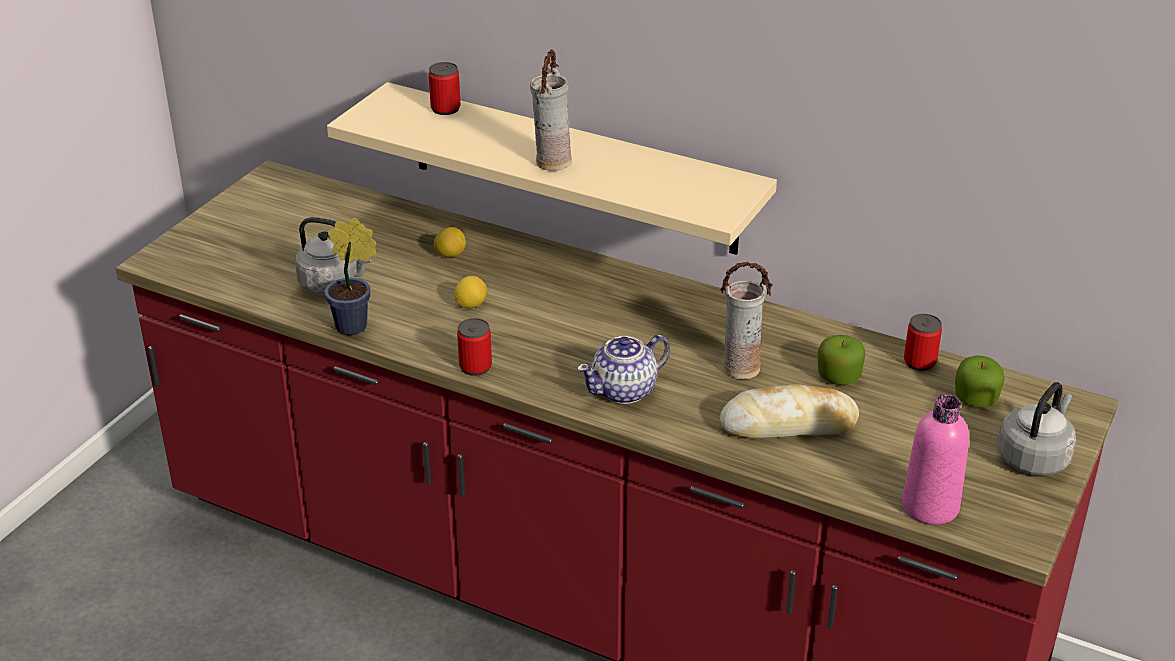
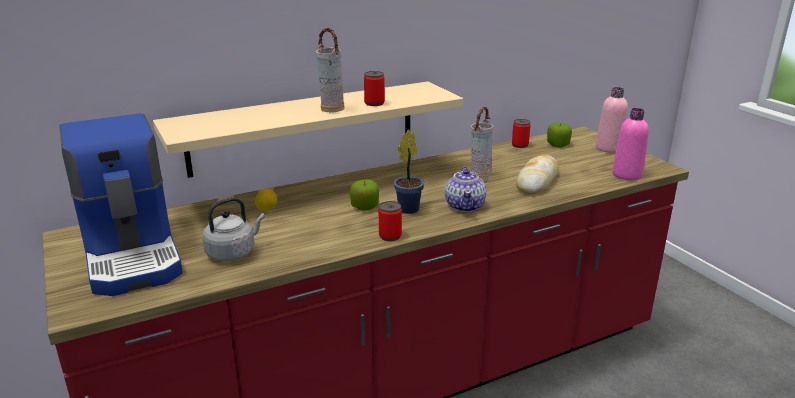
camera: 55 degrees left, 10 degrees down
(274, 231) = (133, 254): none -> coffee machine
(355, 327) = (293, 259): potted plant -> potted plant (410, 208)
(445, 109) = (220, 115): can -> can (374, 103)
(471, 305) = (327, 219): lemon -> none
(838, 376) = (512, 161): apple -> apple (364, 206)
(1034, 457) = (609, 148): grey kettle -> pink bottle

